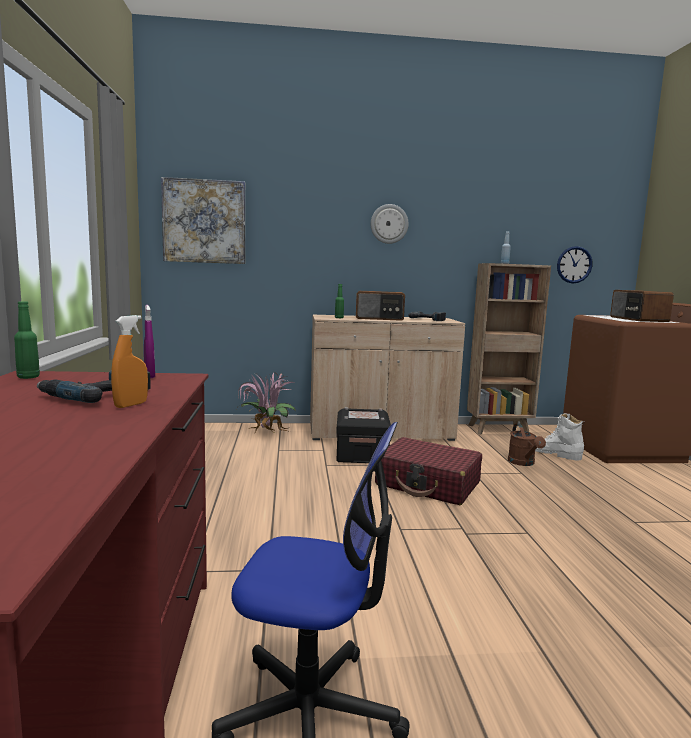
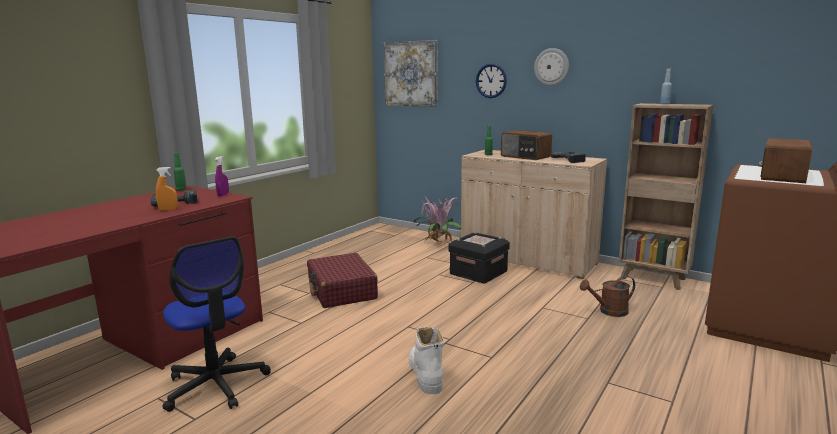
camera: 40 degrees right, 5 degrees up
(428, 484) = (486, 305): red suitcase -> red suitcase (341, 291)
(523, 463) = (609, 311): brown watering can -> brown watering can turned 45 degrees clockwise
(553, 453) = (664, 311): white boot -> white boot (425, 374)
(574, 264) = (769, 102): wall clock -> wall clock (491, 81)

